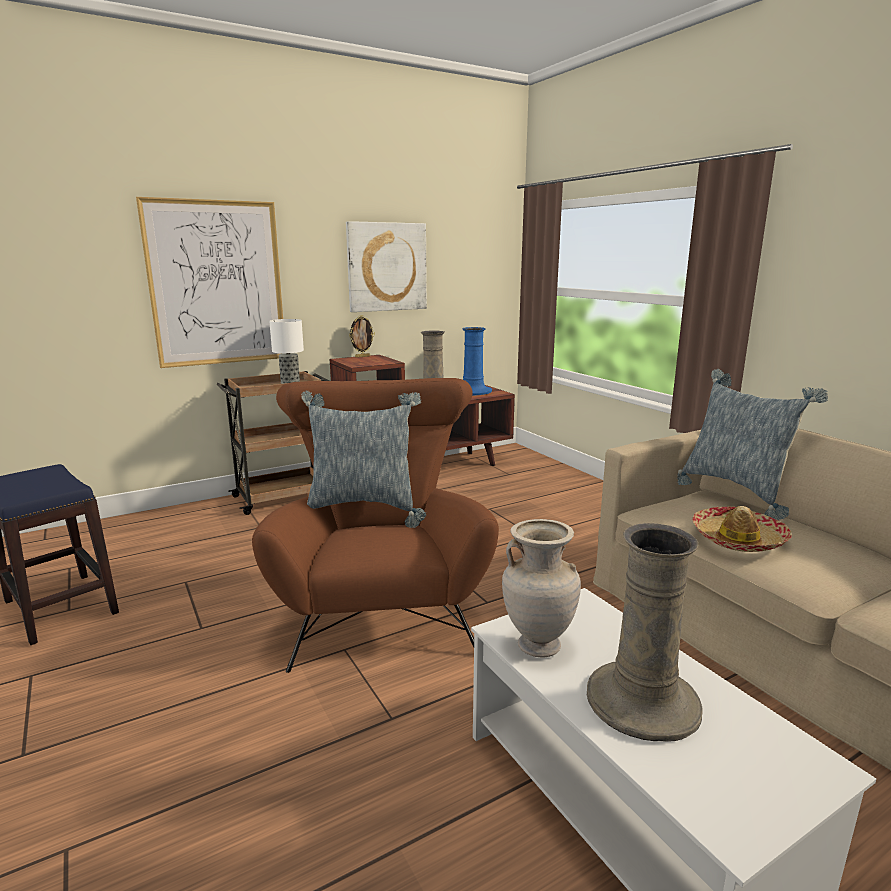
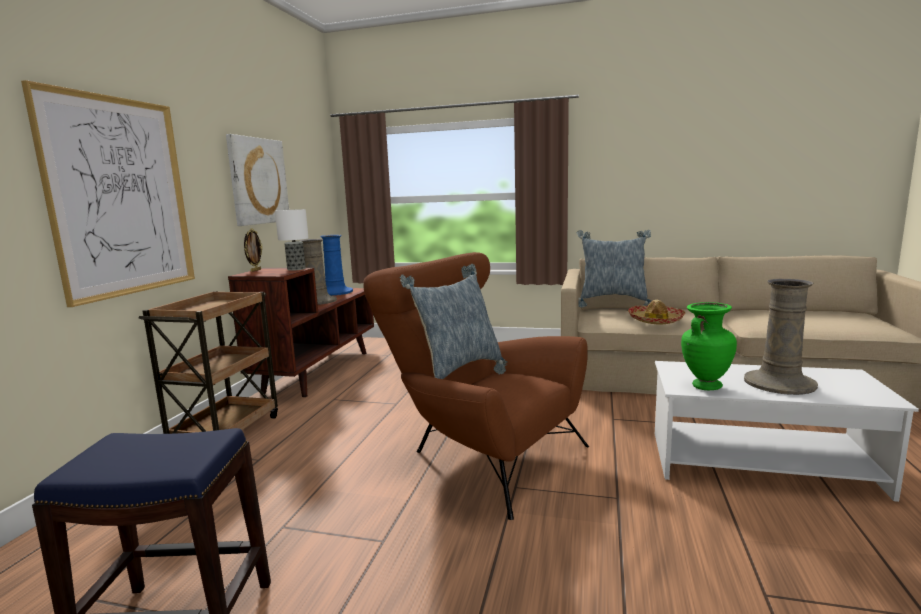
camera: 45 degrees left, 5 degrees down
(291, 382) = (214, 303): table lamp -> table lamp (296, 269)
(538, 645) = (705, 386): beige vase -> green vase

